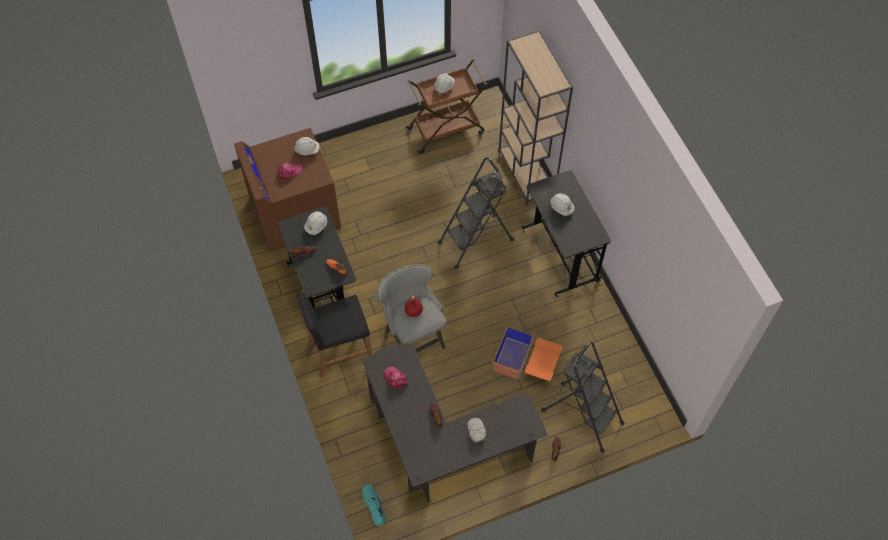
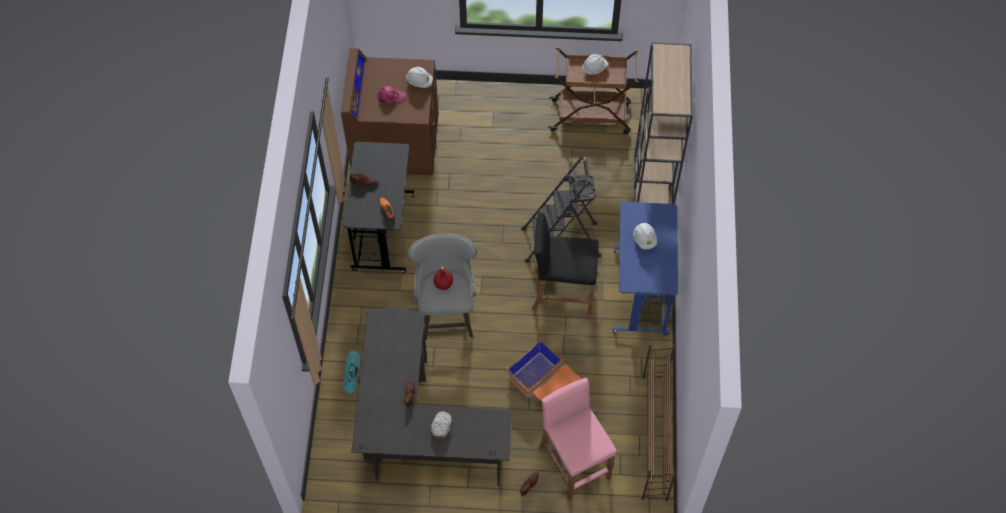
camera: 25 degrees right, 0 degrees up
(316, 226) = (389, 161): white hard hat -> none
(340, 352) = (368, 297): black stool -> black stool (562, 293)
(373, 505) = (323, 459): turquoise boot -> turquoise boot (352, 373)
(395, 379) = (390, 342): pink cap -> none
(560, 256) = (640, 292): black desk -> blue desk
(581, 415) = (574, 462): step ladder -> pink stool
(633, 367) = (654, 438): none -> brown shoe rack

